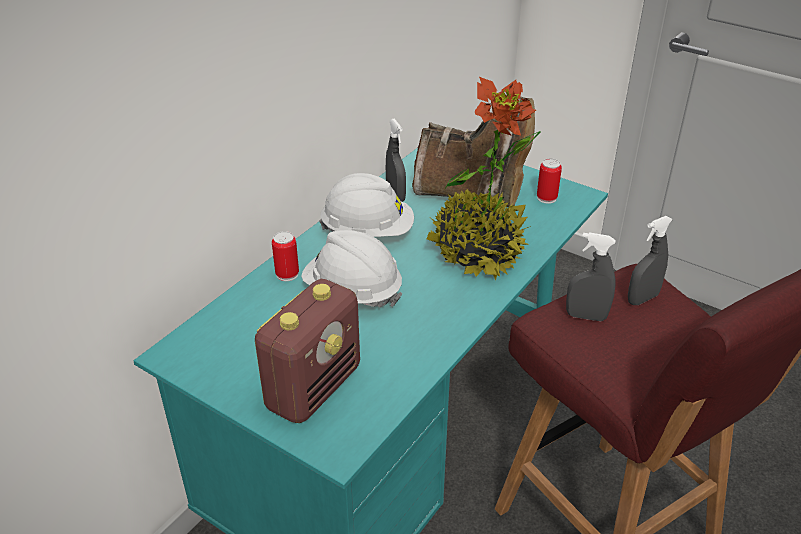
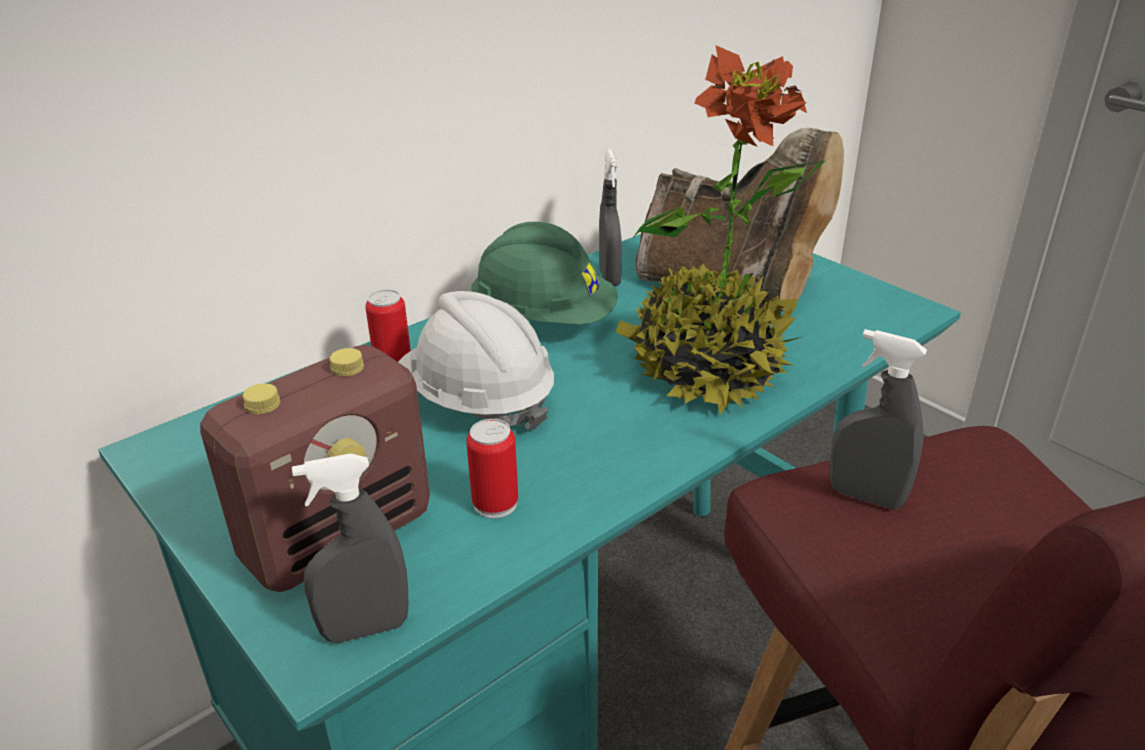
camera: 15 degrees right, 5 degrees down
(368, 232) = (544, 320): white hard hat -> green hard hat
(546, 198) = (851, 307): can -> can (495, 503)
(642, 299) = (983, 483): grey spray bottle -> grey spray bottle (365, 629)

